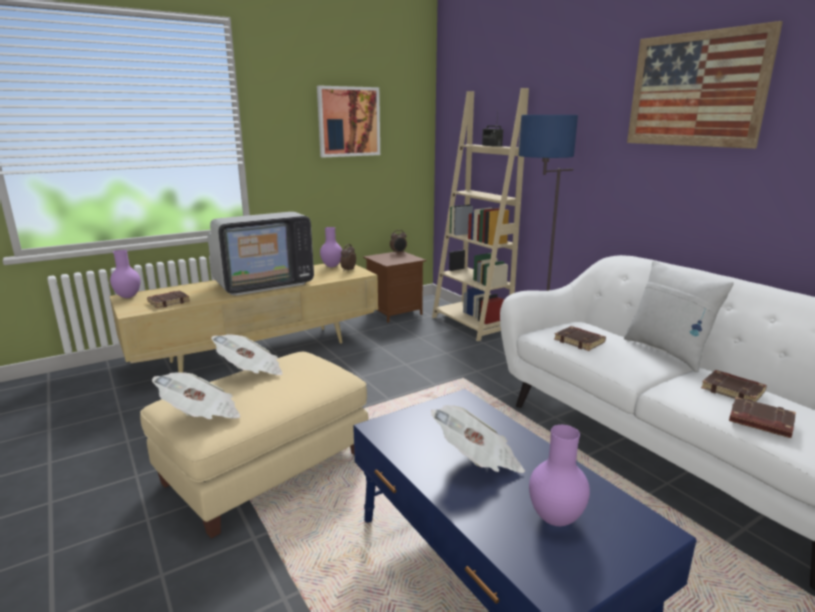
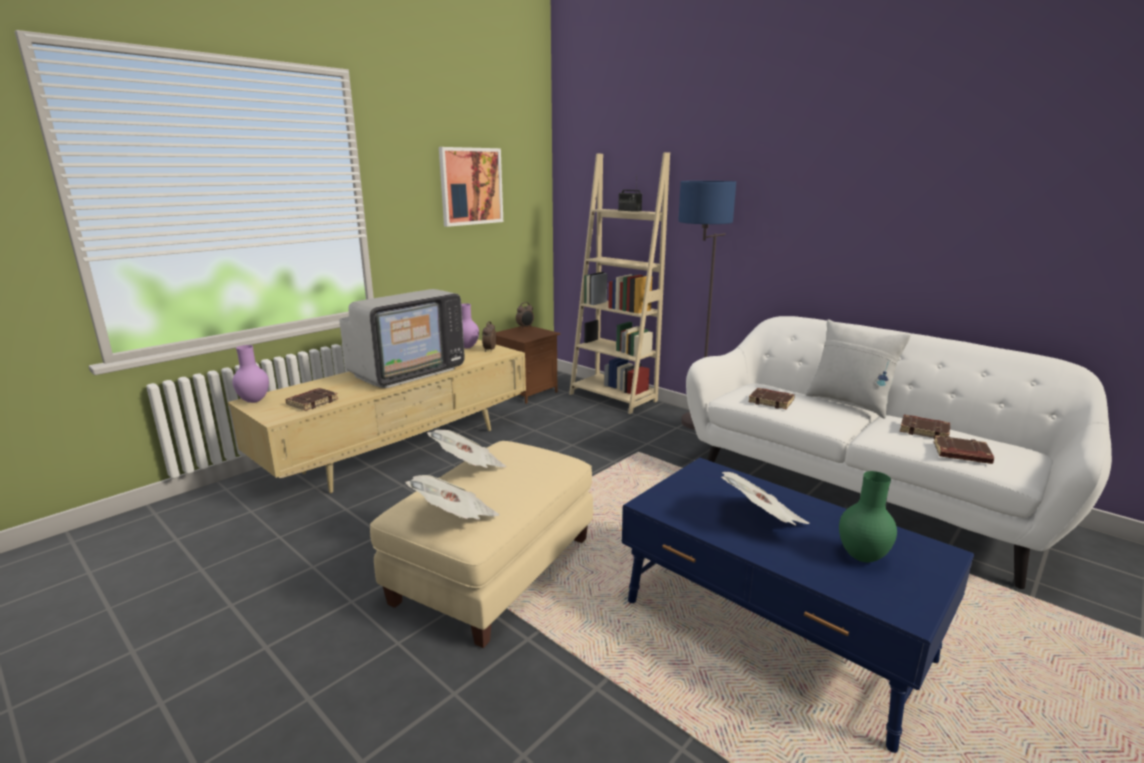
camera: 15 degrees left, 0 degrees up
(556, 518) = (862, 556): purple vase -> green vase
(695, 90) = (850, 160): picture -> none

